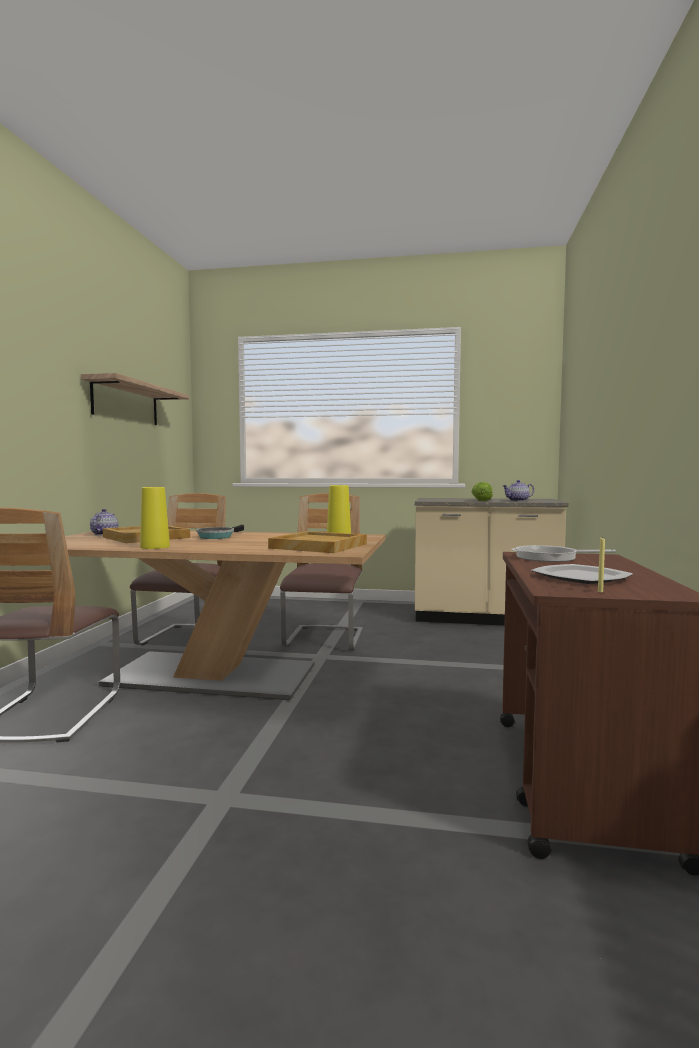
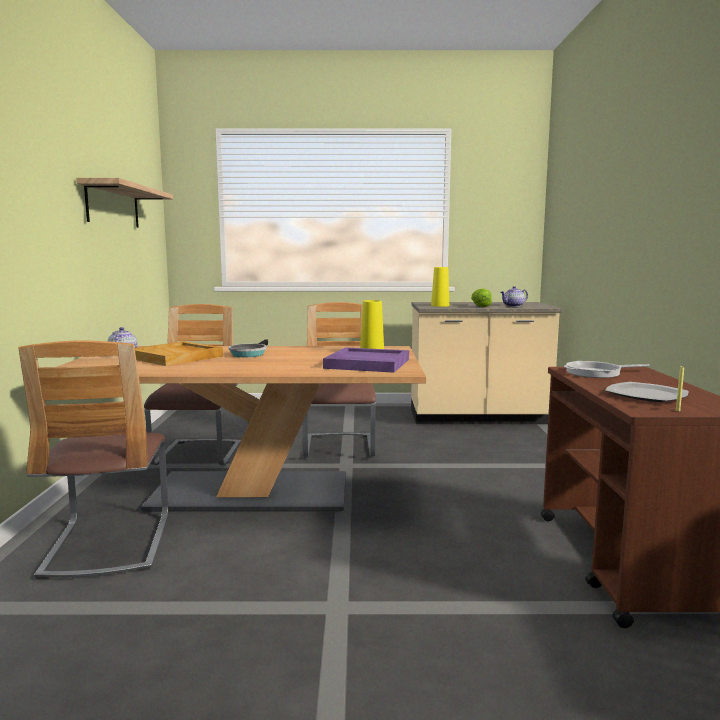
camera: 10 degrees left, 5 degrees up
(155, 547) = (205, 370): yellow vase -> yellow vase (440, 305)
(317, 546) = (366, 364): beige tray -> purple tray

